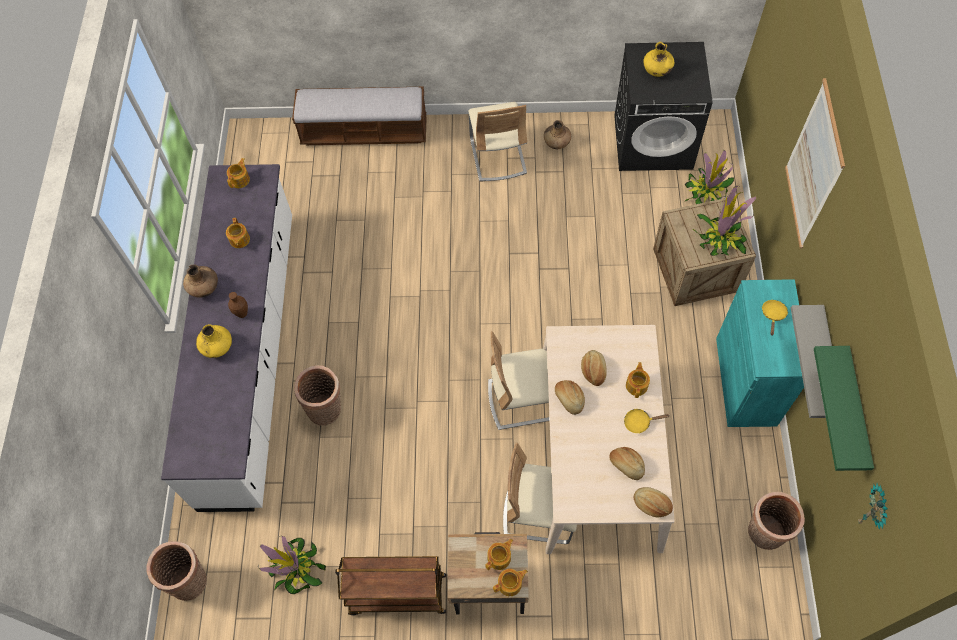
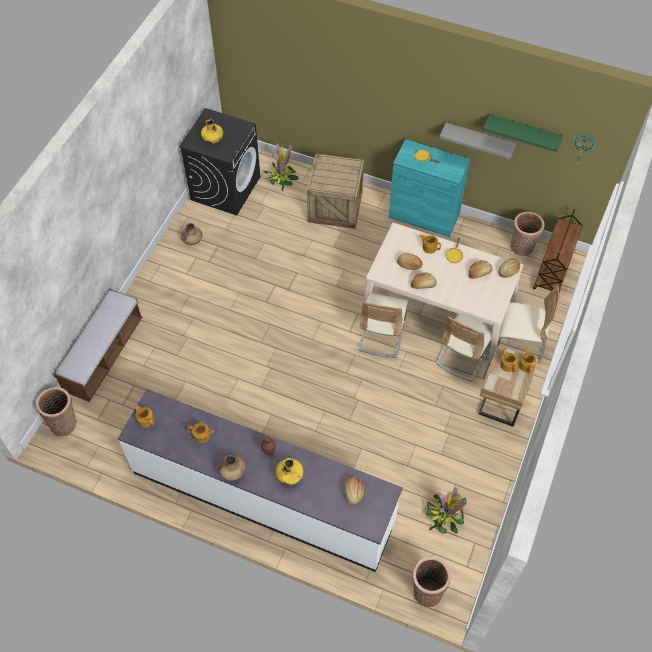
camera: 70 degrees left, 5 degrees down
(219, 423) = (353, 492): none -> bread
(326, 409) = (332, 458): basket -> basket (64, 423)
(397, 595) = (487, 457): brown cart -> brown cart (553, 272)
(498, 156) = (181, 278): beige chair -> beige chair (519, 343)
(720, 239) = (343, 171): potted plant -> none
(813, 166) = (367, 79): picture -> none

